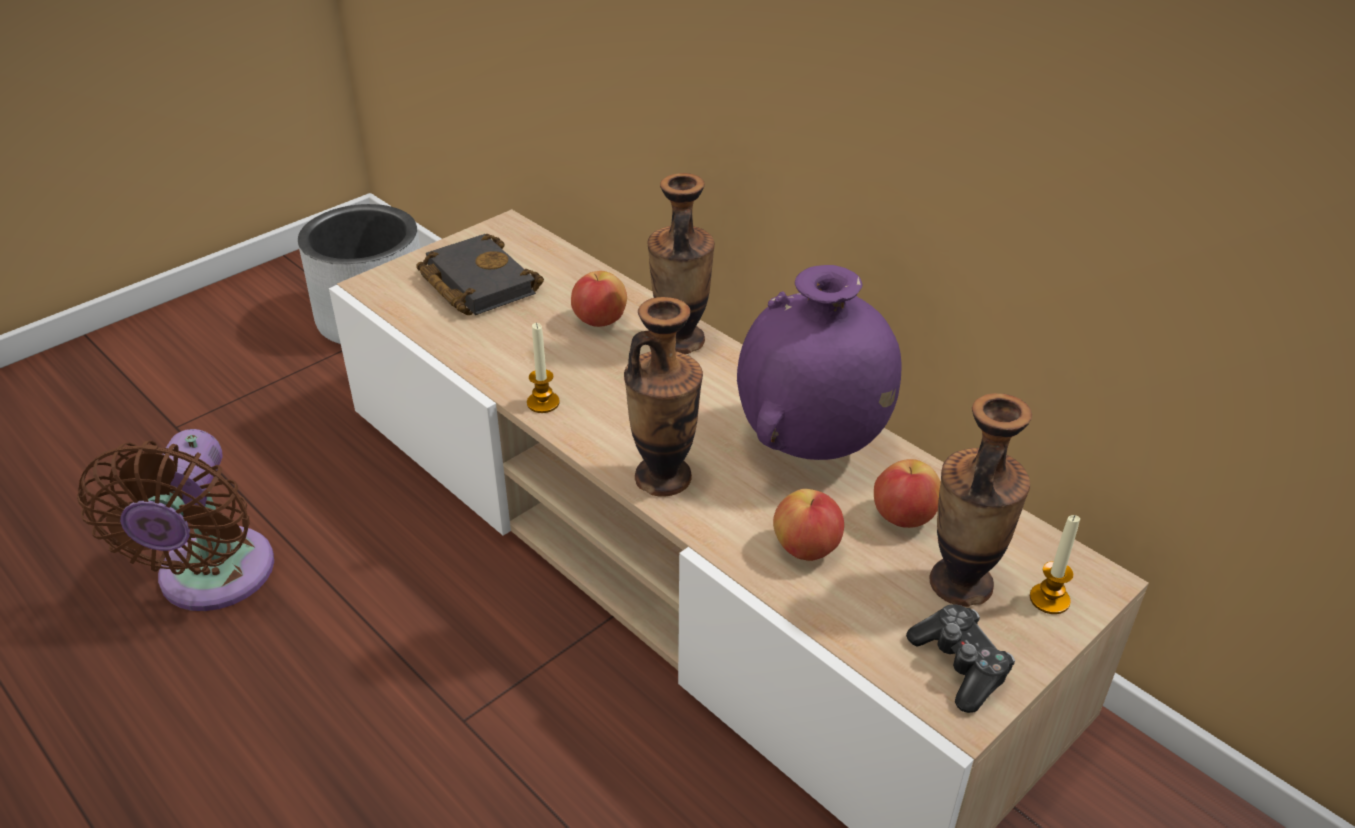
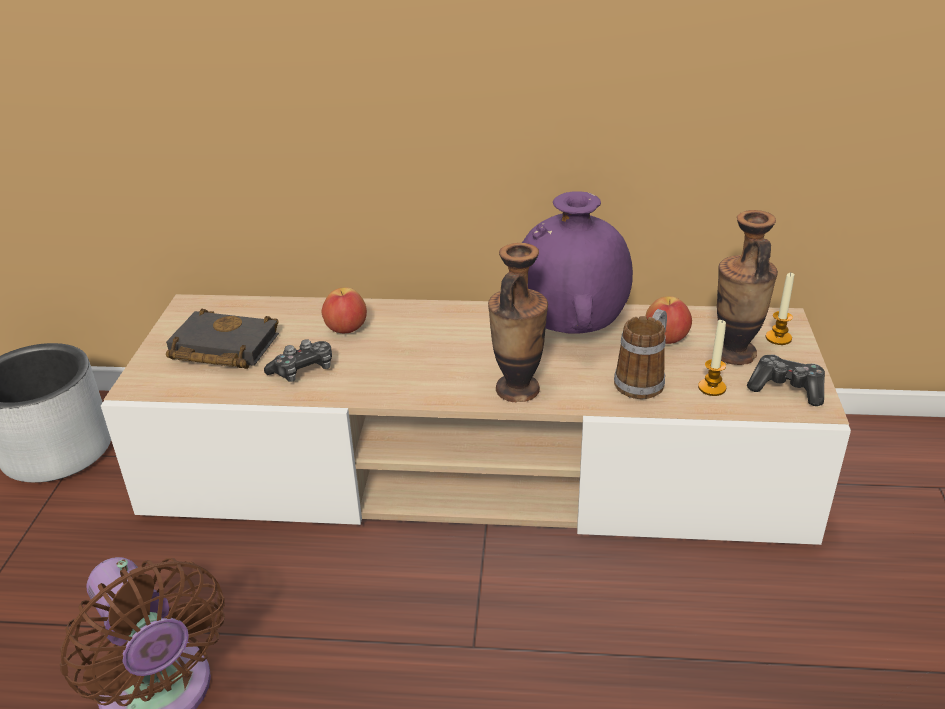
camera: 40 degrees left, 5 degrees down
(508, 343) = (303, 370): none -> game controller
(543, 403) = (381, 391): candle -> candle (712, 388)
(680, 340) = (415, 315): vase -> none
(806, 548) = (643, 380): apple -> mug

